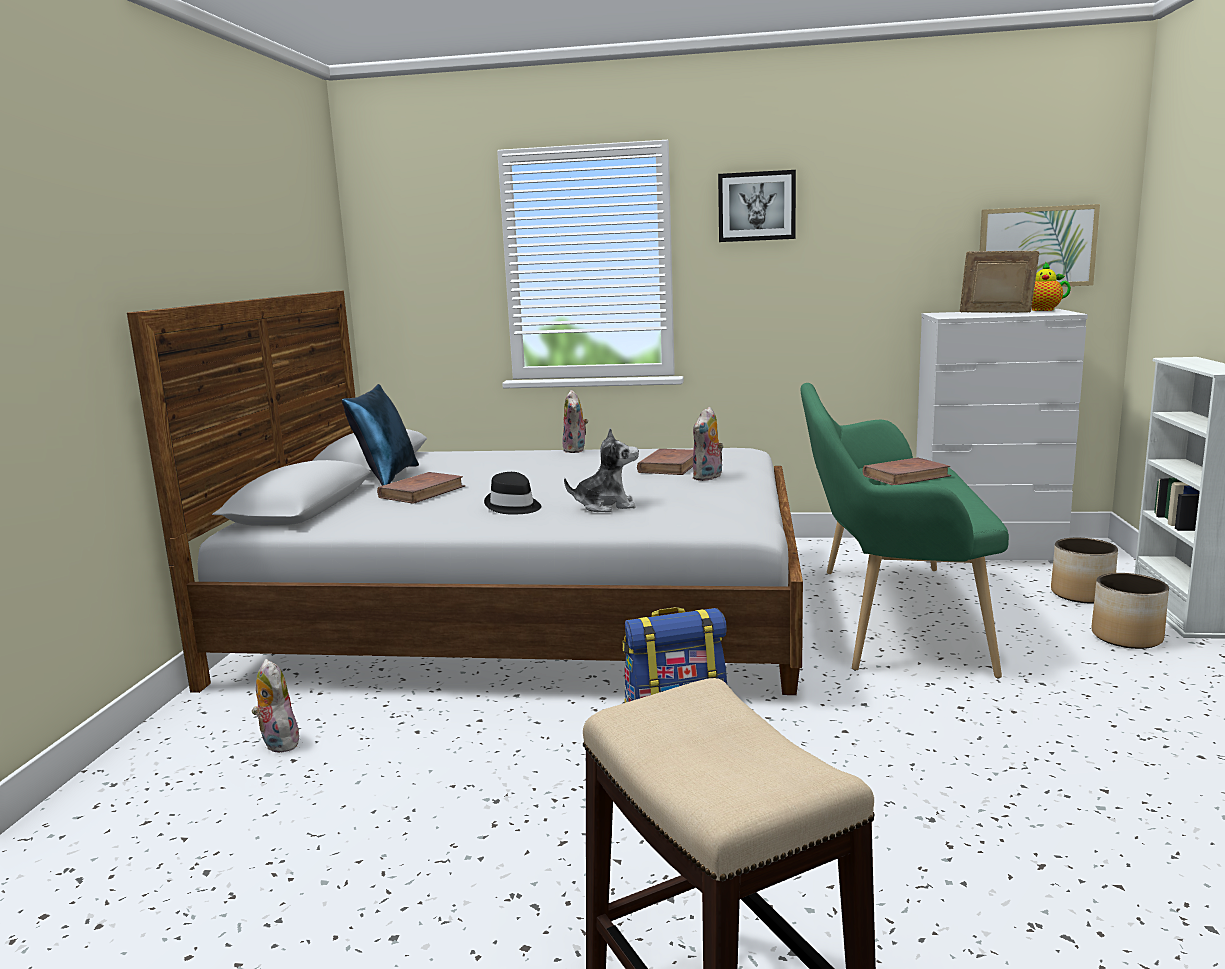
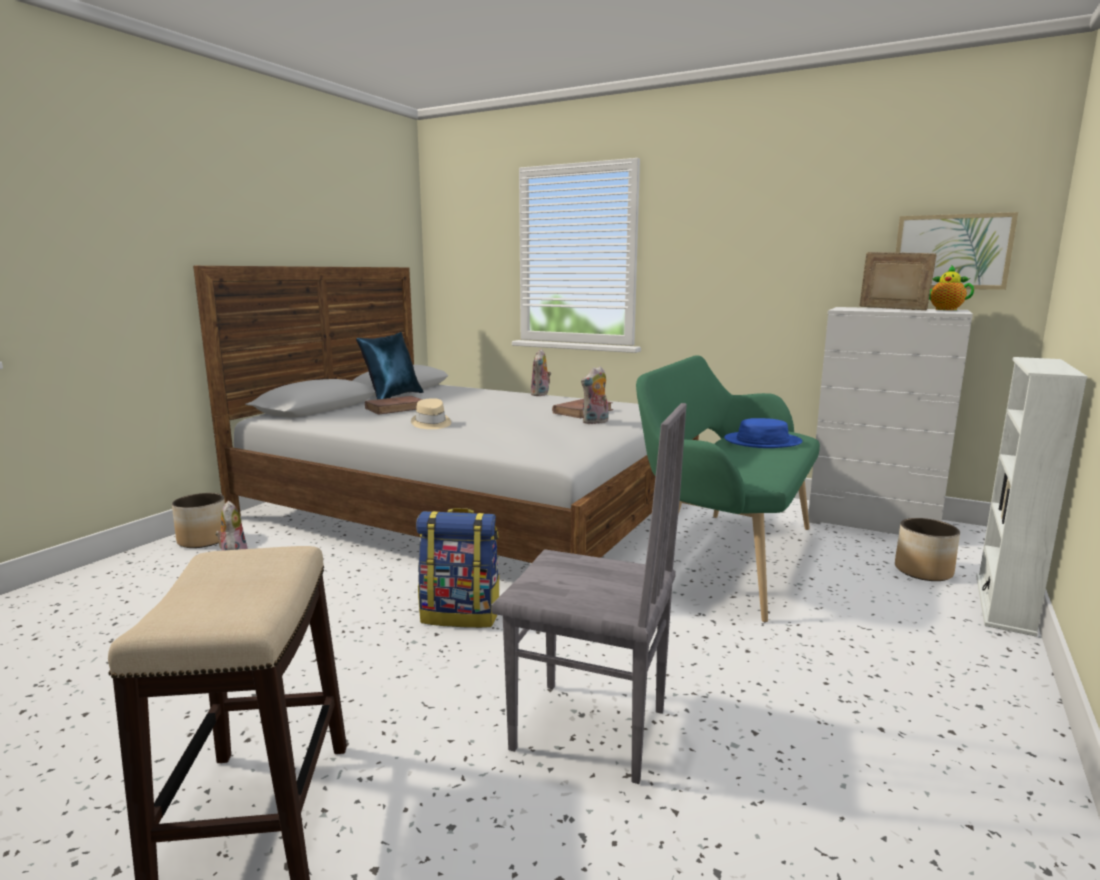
camera: 20 degrees right, 0 degrees up
(513, 506) = (431, 424): black hat -> beige hat
(606, 506) = (488, 431): plush toy -> none
(756, 206) = (703, 211): picture -> none
(906, 476) = (762, 441): brown book -> blue hat
(959, 834) = (589, 731): none -> grey chair
(1126, 637) = (925, 614): planter -> planter (203, 540)

